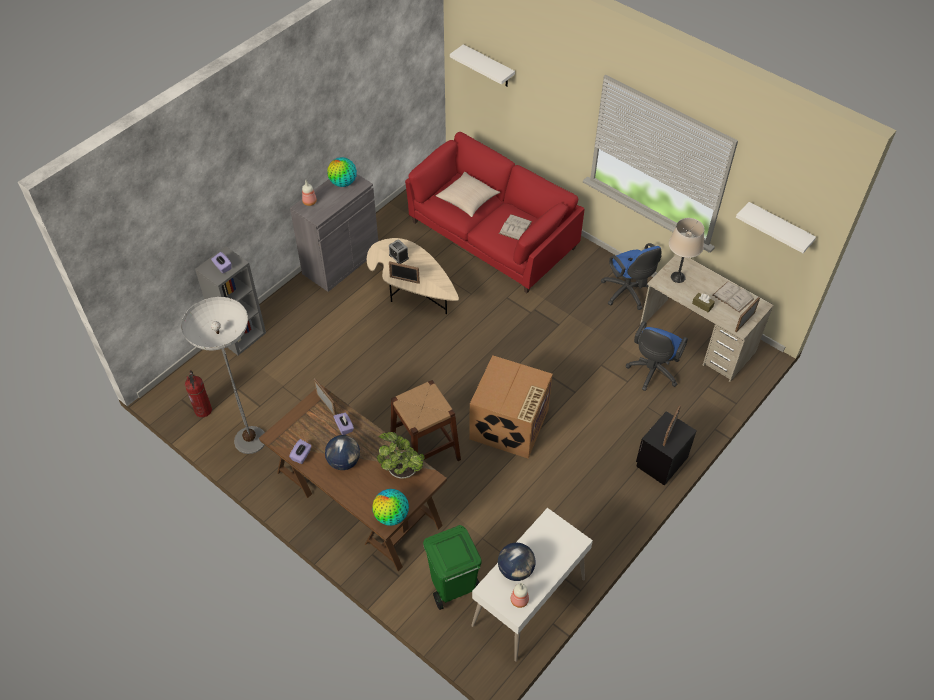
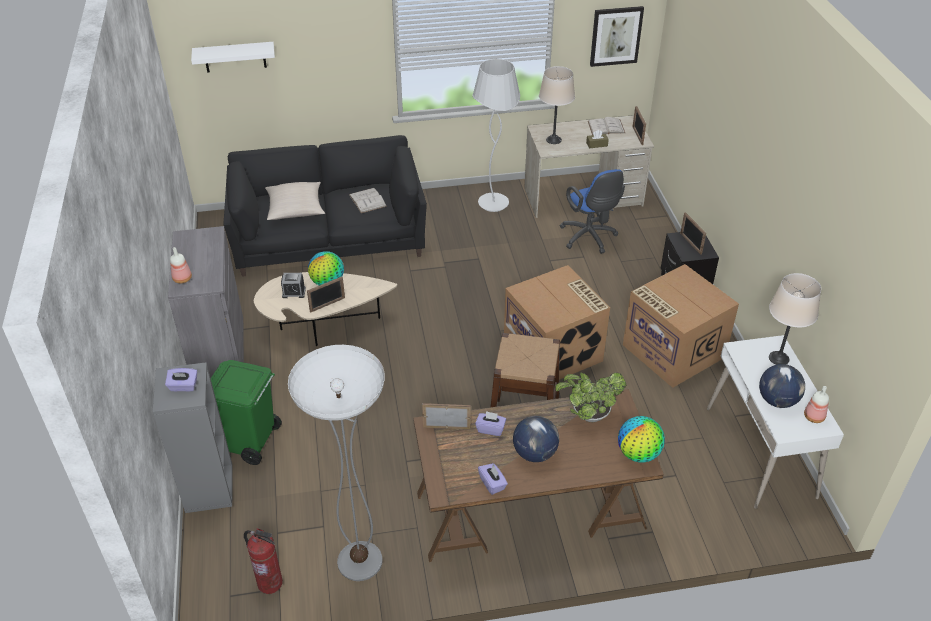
camera: 50 degrees left, 10 degrees down
(343, 183) = (192, 243): globe -> globe (327, 282)
(452, 587) = (700, 497): green trash can -> green trash can (251, 443)
(492, 235) = (329, 238): red sofa -> black sofa
(562, 549) = (779, 358): none -> beige table lamp
(580, 493) = (671, 351): none -> cardboard box
(627, 293) = (493, 203): blue office chair -> white floor lamp
(779, 228) = (616, 36): white shelf -> picture

